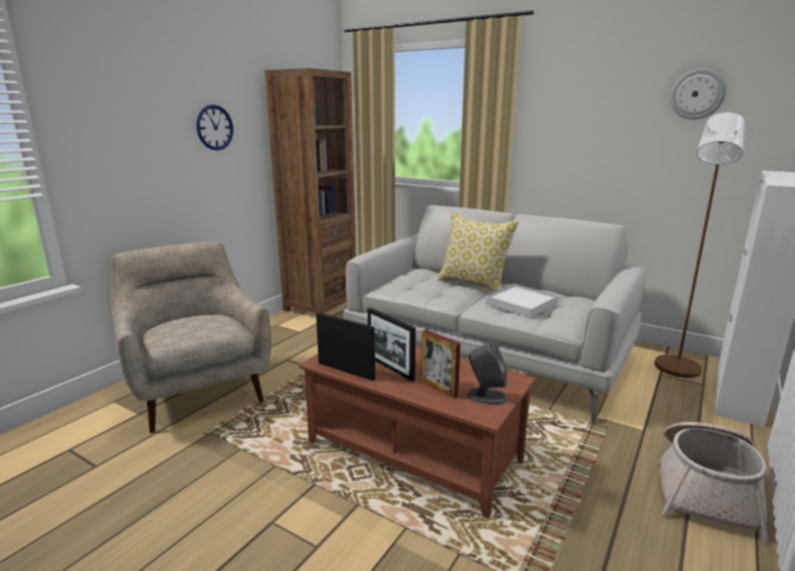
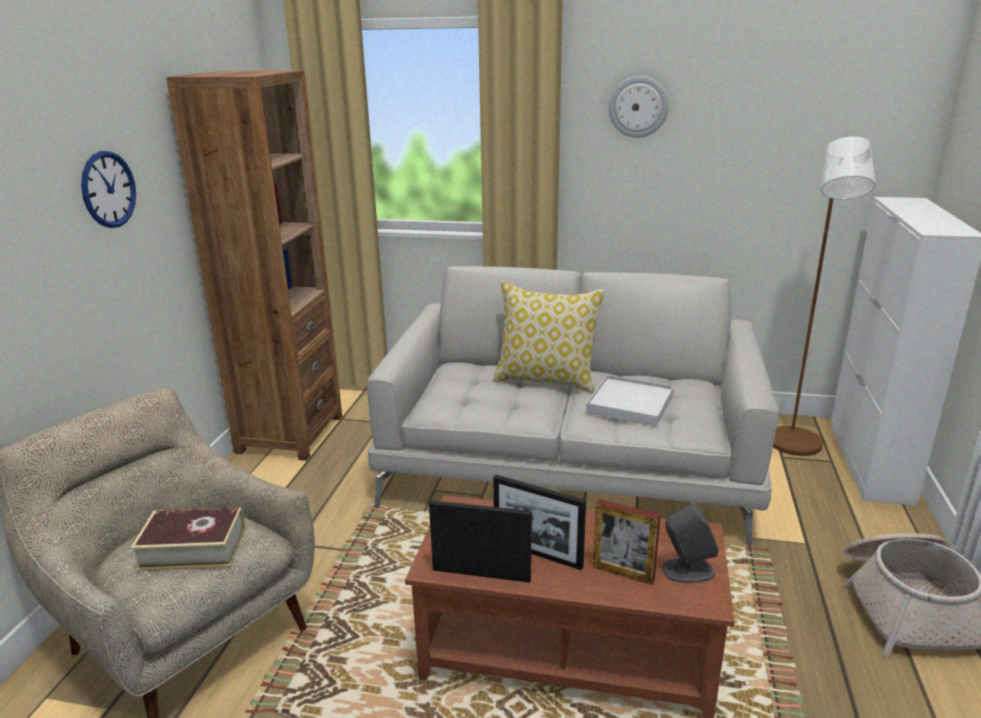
camera: 20 degrees left, 5 degrees up
(197, 328) = (193, 549): none -> book
(697, 94) = (795, 102): wall clock -> wall clock (638, 107)

